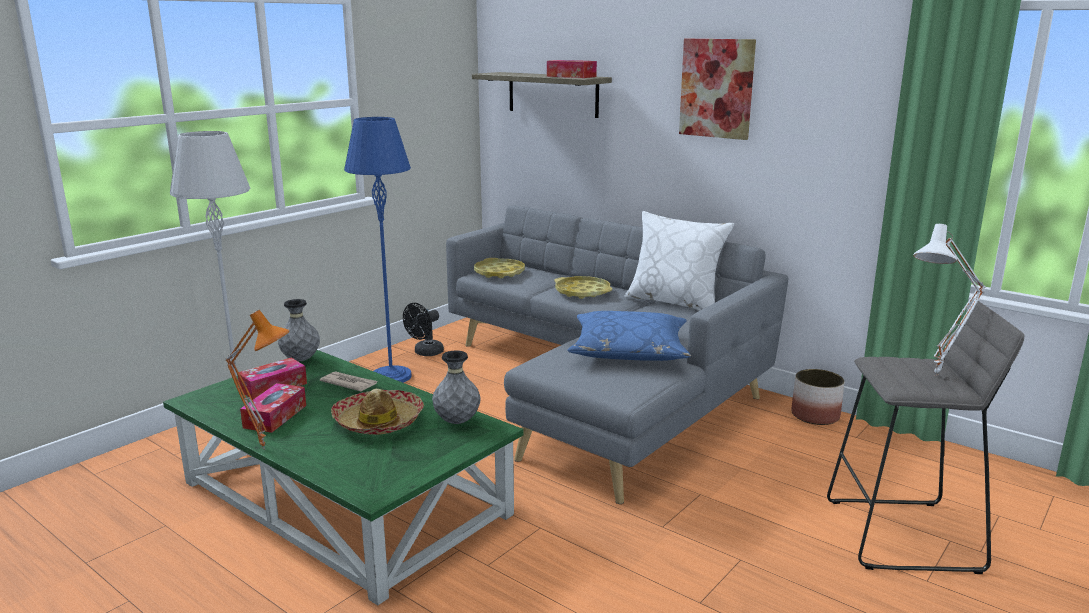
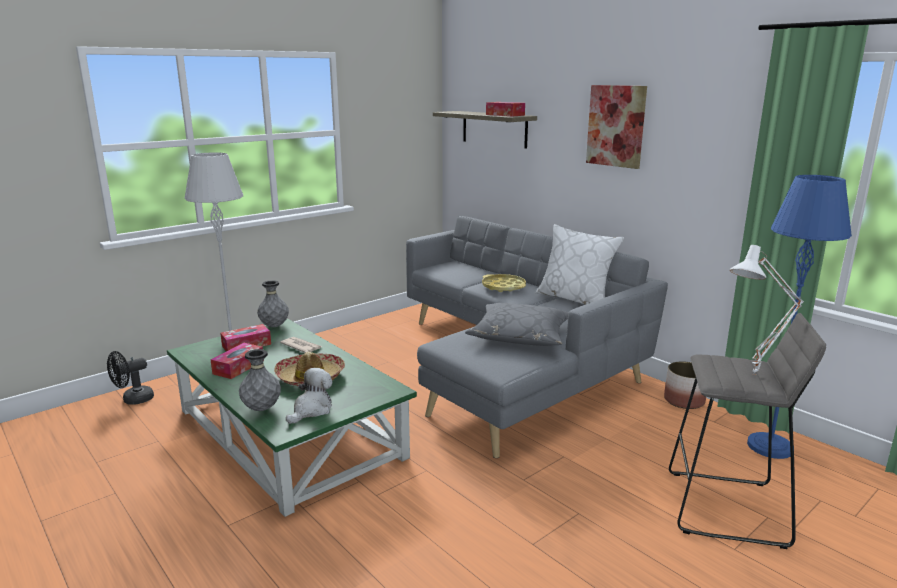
camera: 10 degrees right, 0 degrees up
(266, 447) = (222, 390): orange table lamp -> none
(391, 377) = (354, 344): blue floor lamp -> blue floor lamp (769, 446)
(398, 463) = (311, 410): none -> plush toy
(425, 353) = (386, 327): black fan -> black fan (133, 400)
(457, 422) = (368, 382): grey vase -> grey vase (261, 409)
(499, 273) = (445, 268): yellow tray -> none
(629, 350) = (520, 336): blue pillow -> grey pillow

